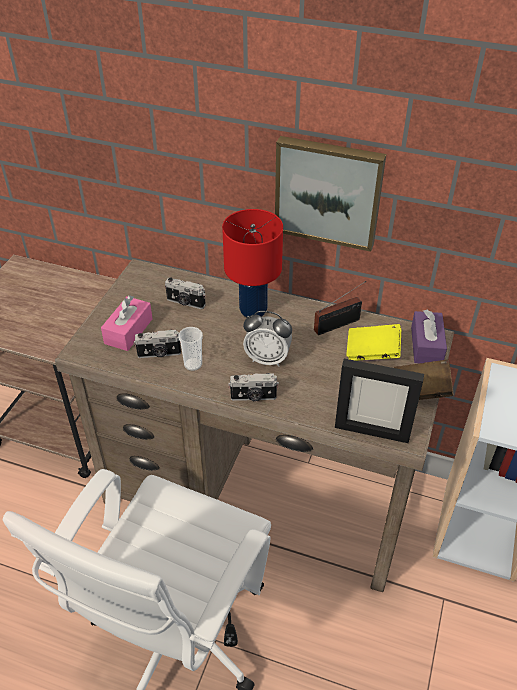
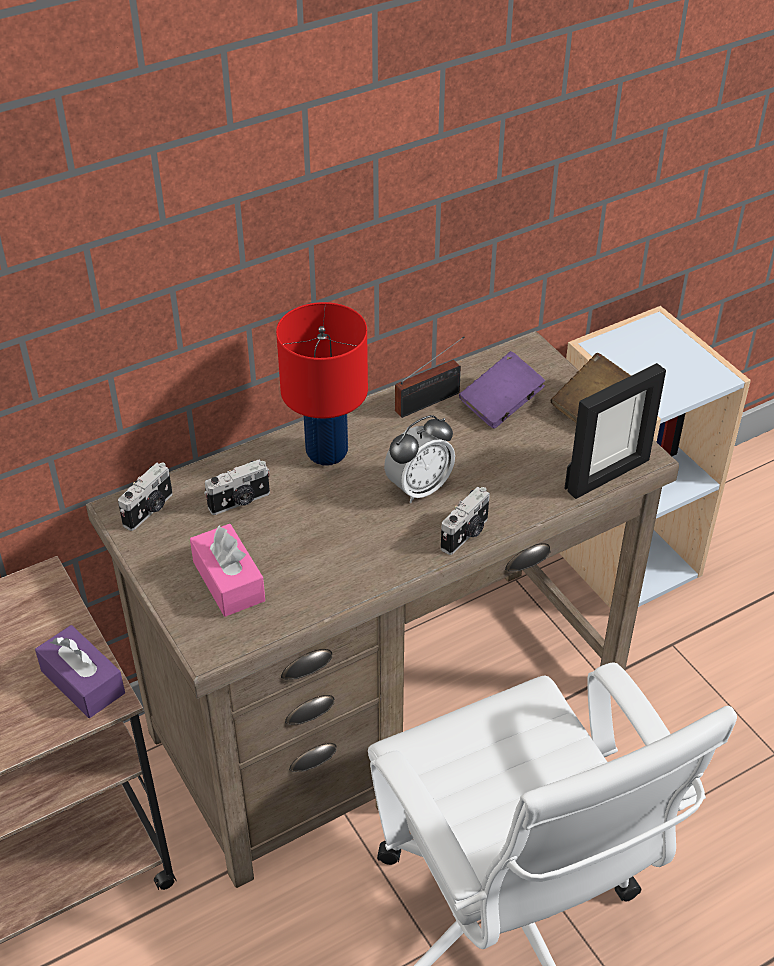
camera: 50 degrees left, 0 degrees up
(159, 354) = (304, 575): camera -> camera (150, 510)
(193, 364) = (357, 555): cup -> none
(328, 192) = (362, 237): picture -> none
(339, 324) = (431, 401): radio -> radio turned 45 degrees clockwise
(372, 352) = (501, 405): yellow book -> purple book
(426, 345) = (534, 361): purple tissue box -> purple tissue box (83, 682)

